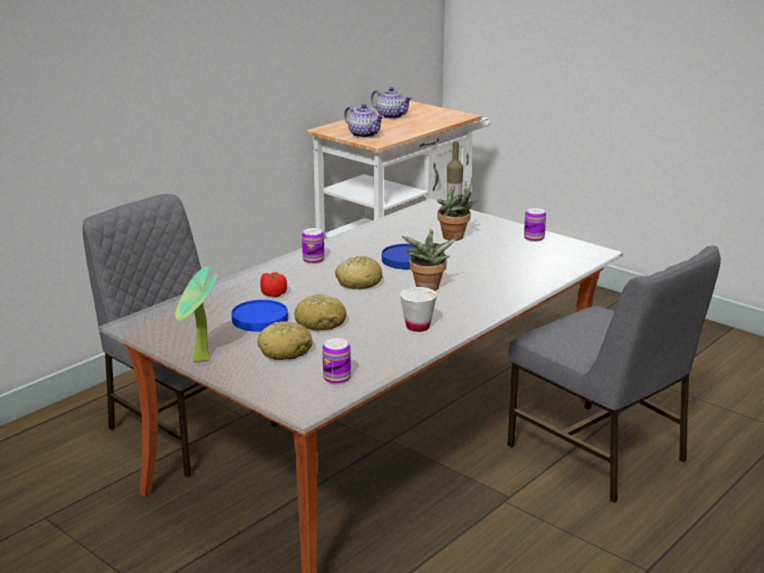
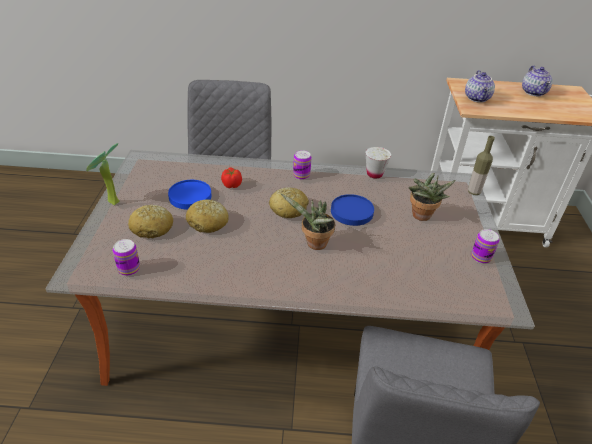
camera: 50 degrees right, 15 degrees up
(417, 326) = (245, 269): white cup -> white cup (374, 174)

